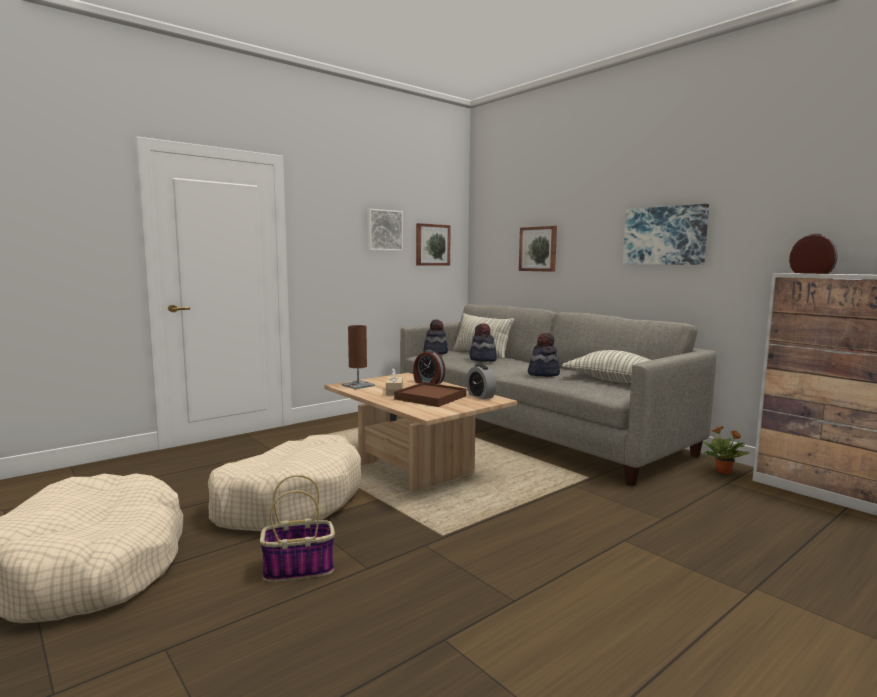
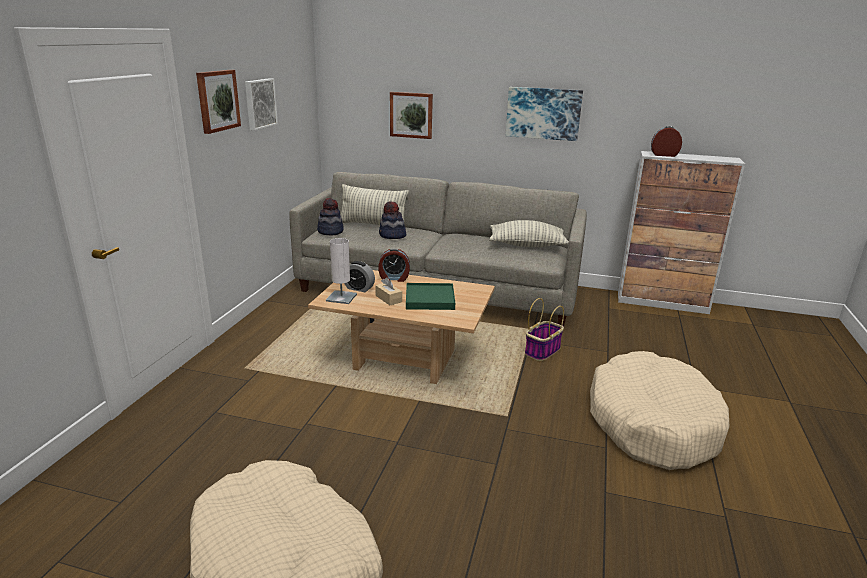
camera: 35 degrees left, 15 degrees up
(289, 501) = (352, 430): beige dog bed -> beige dog bed (652, 423)
(299, 569) = (454, 486): basket -> basket (542, 351)
(358, 385) = (341, 297): brown table lamp -> white table lamp
(430, 397) = (429, 299): brown tray -> green tray
(432, 245) = (294, 110): picture -> picture (217, 100)
(480, 396) = (462, 287): alarm clock -> alarm clock (359, 288)
(543, 374) = (467, 247): hat -> none
(724, 472) = (597, 299): potted plant -> none

